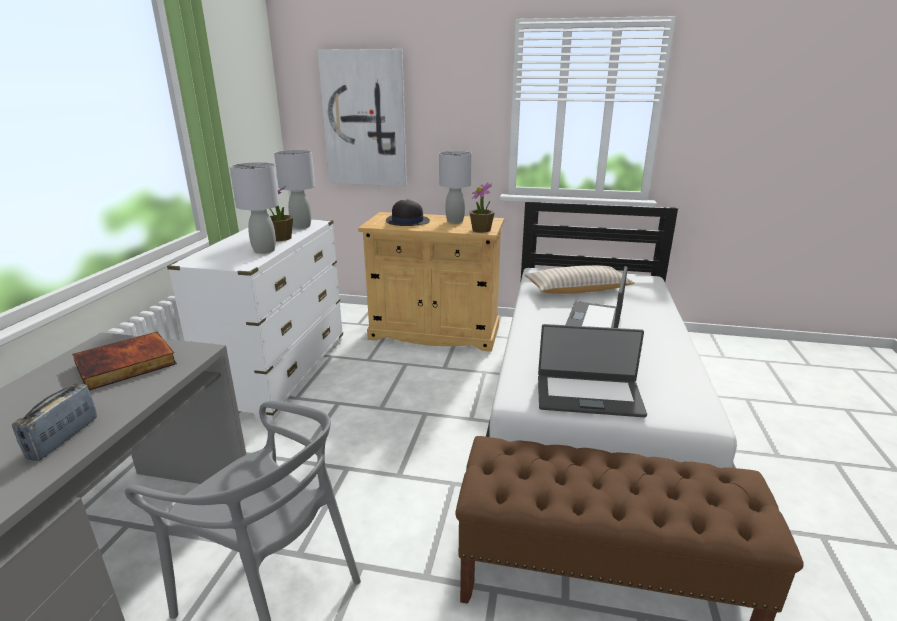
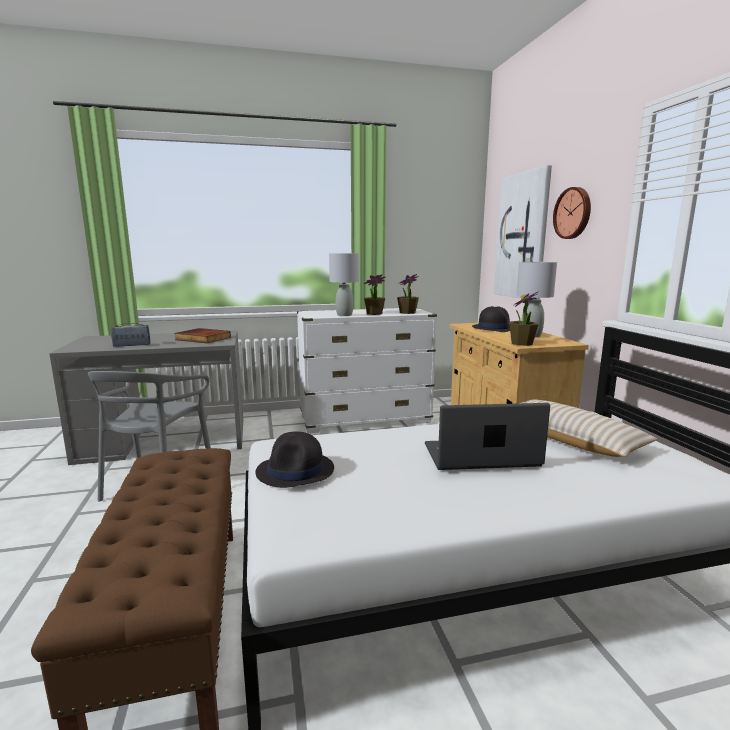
camera: 65 degrees right, 10 degrees down
(301, 226) = (407, 312): grey table lamp -> potted plant
(441, 101) = (573, 213): none -> wall clock
(588, 395) = (296, 471): laptop -> black hat

